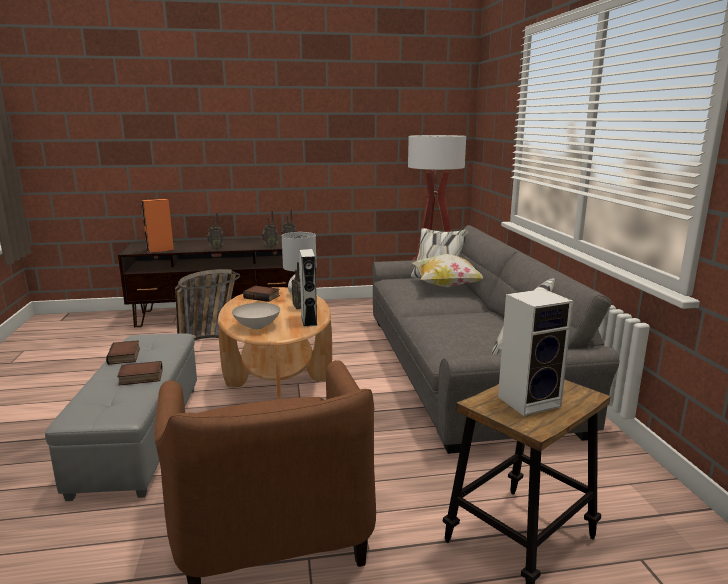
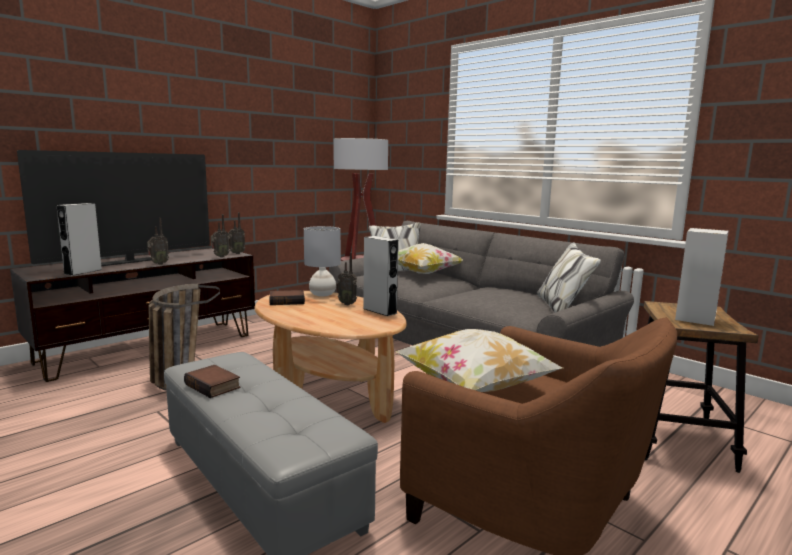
camera: 35 degrees left, 5 degrees down
(140, 378) = (281, 399): book -> none
(160, 250) = (83, 272): orange speaker -> grey speaker
(204, 245) = (130, 261): none -> television
(242, 410) = (475, 388): none -> pillow
(256, 326) = (343, 324): white bowl -> none

